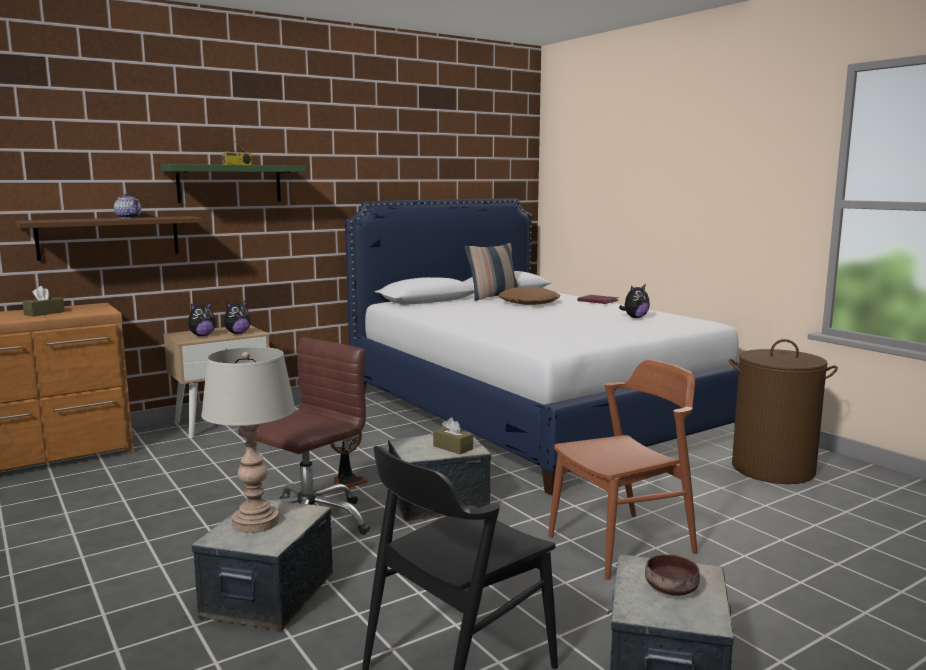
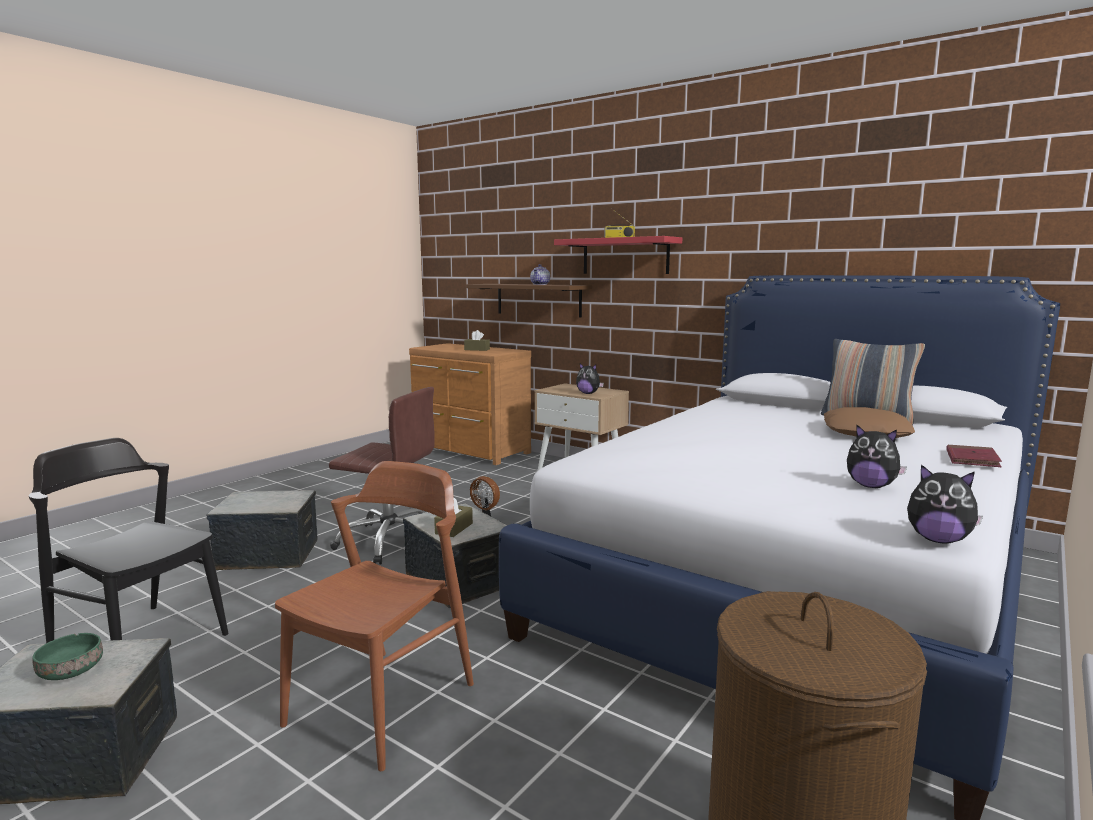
camera: 70 degrees right, 0 degrees up
(202, 335) = (568, 389): plush toy -> plush toy (938, 540)
(229, 183) = (625, 256): green shelf -> red shelf
(255, 523) = (265, 498): grey table lamp -> none
(622, 544) = (382, 703): brown chair -> brown chair turned 105 degrees counterclockwise
(672, 589) = (69, 672): brown bowl -> green bowl

